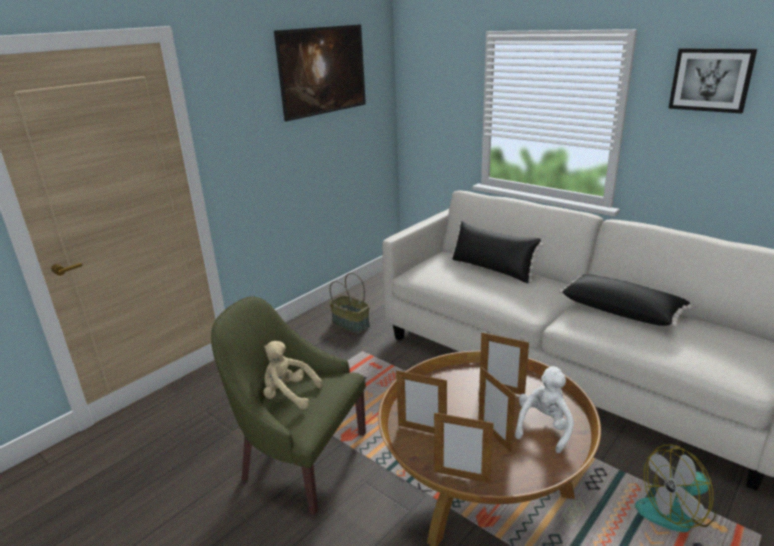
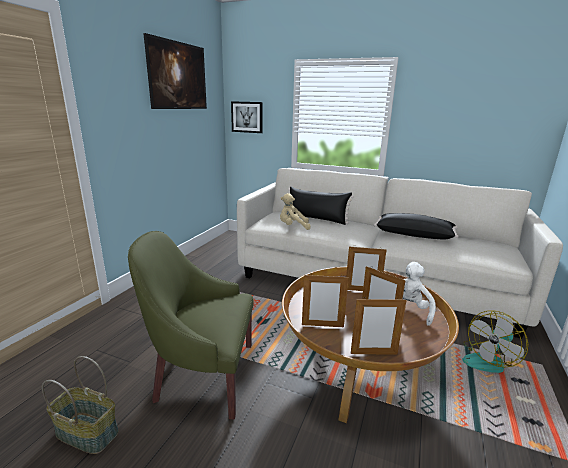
camera: 20 degrees left, 5 degrees down
(289, 395) = (197, 314): beige plush toy -> beige plush toy (293, 227)
(351, 324) = (207, 271): basket -> basket (88, 432)
(711, 80) = (446, 88): picture -> picture (247, 117)

